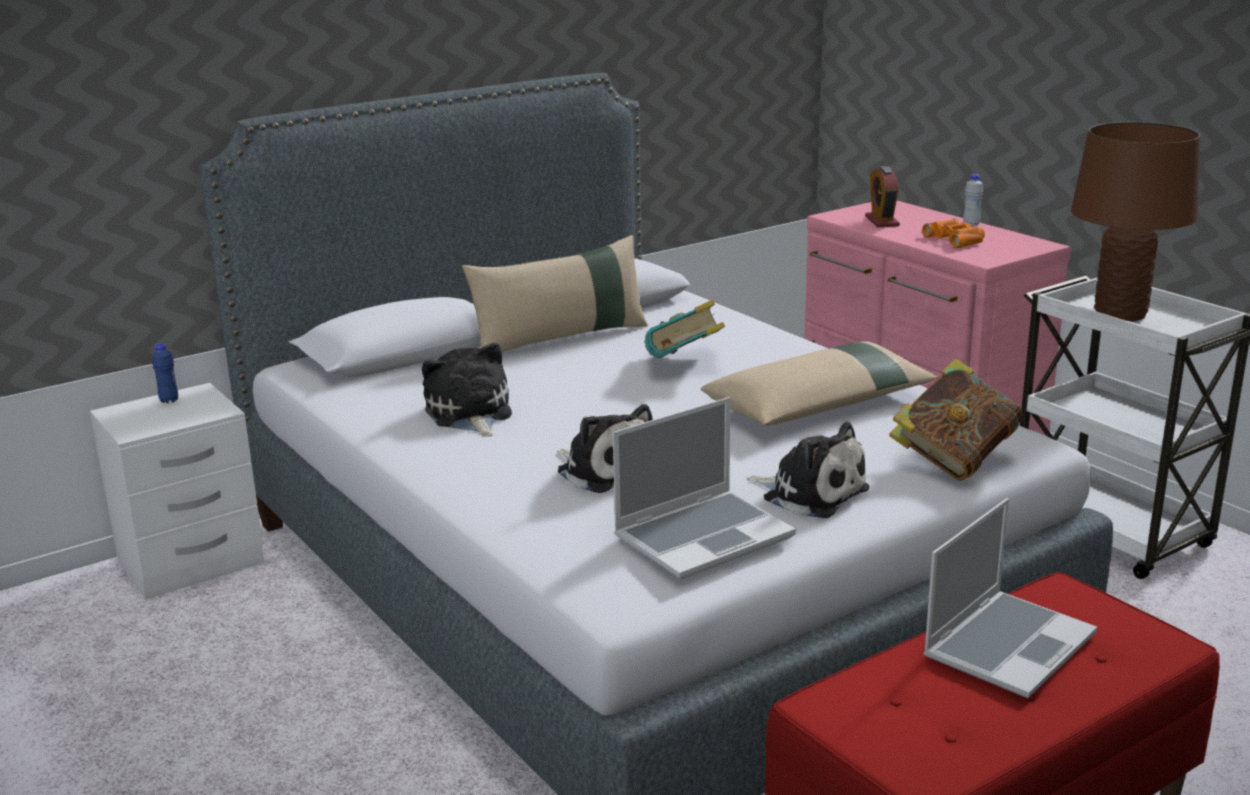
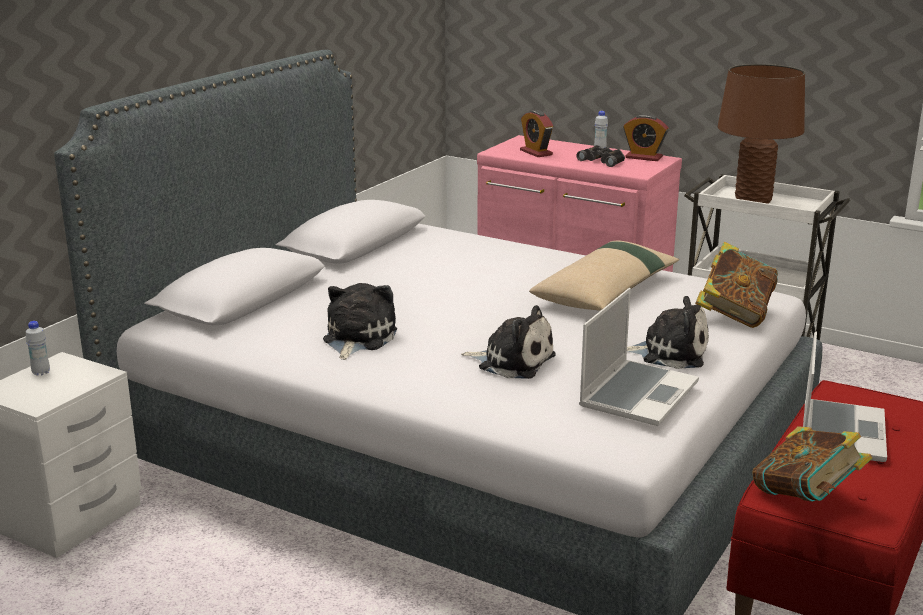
camera: 25 degrees left, 0 degrees up
(169, 400) = (41, 373): blue bottle -> white bottle
(469, 414) = (357, 338): plush toy -> plush toy turned 60 degrees clockwise
(561, 339) = (360, 270): beige pillow -> none
(684, 366) = (479, 277): book -> book (806, 499)
(956, 240) = (603, 161): orange binoculars -> black binoculars
(1017, 241) = (643, 157): none -> alarm clock

